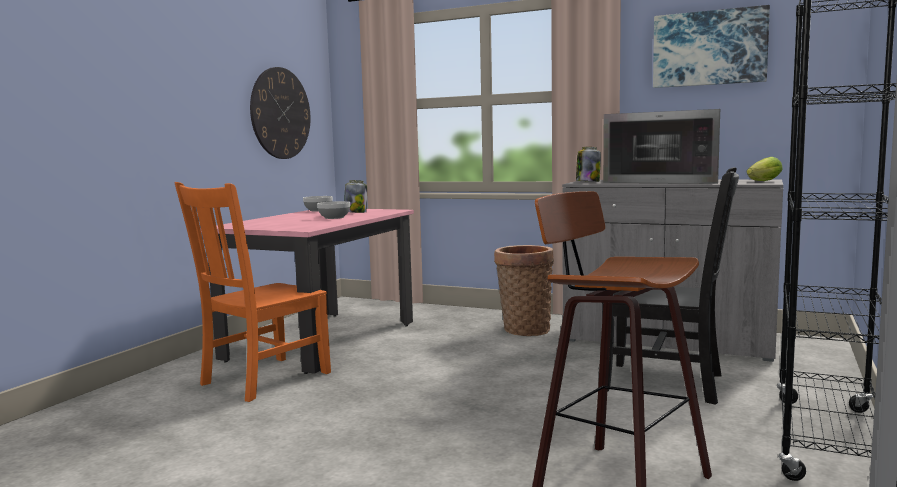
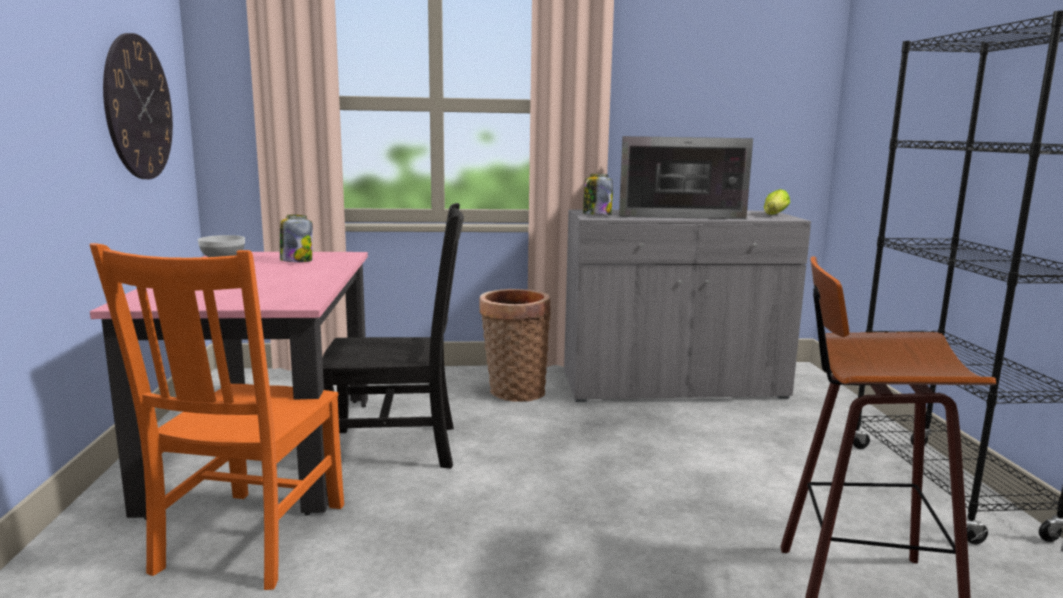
camera: 30 degrees left, 5 degrees up
(334, 217) = (288, 274): bowl -> none
(667, 383) = (738, 443): black chair -> black chair (398, 448)
(709, 48) = (700, 65): picture -> none

